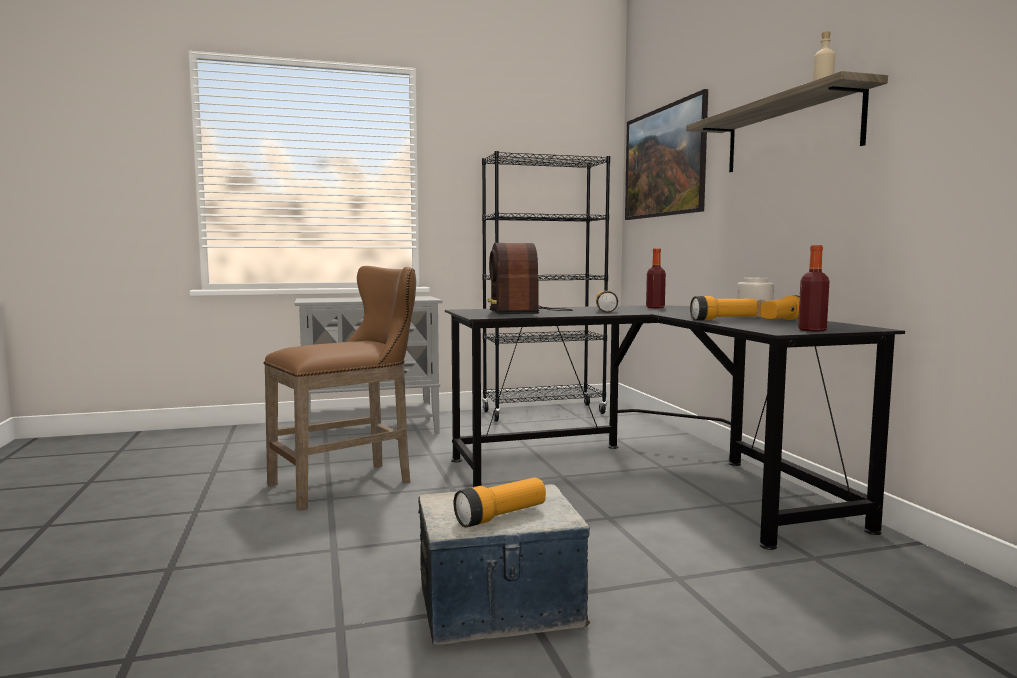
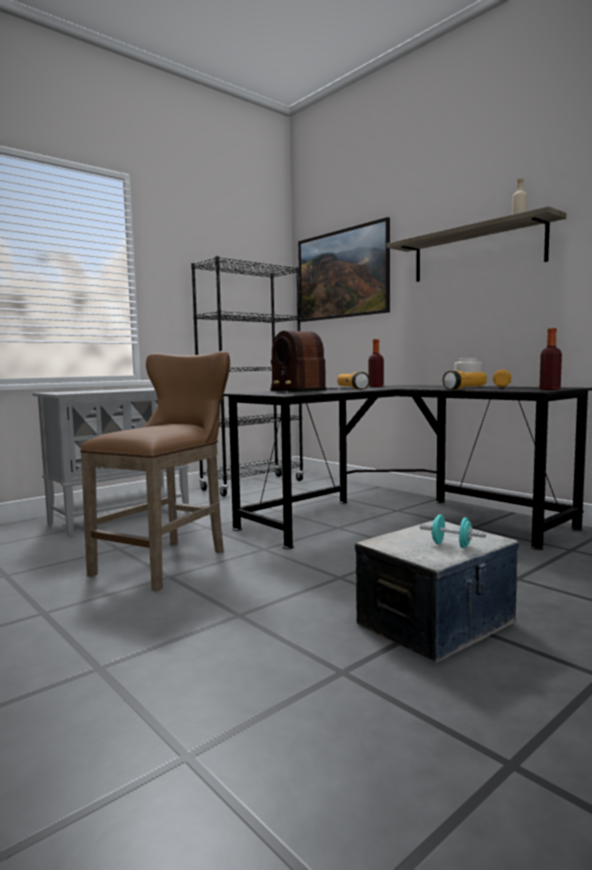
camera: 25 degrees left, 0 degrees up
(501, 516) = (451, 545): flashlight -> turquoise dumbbell

